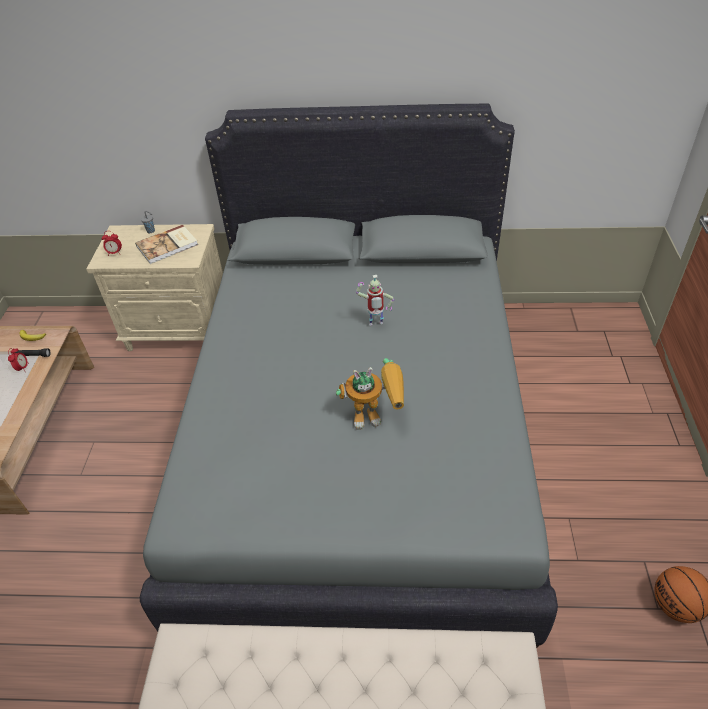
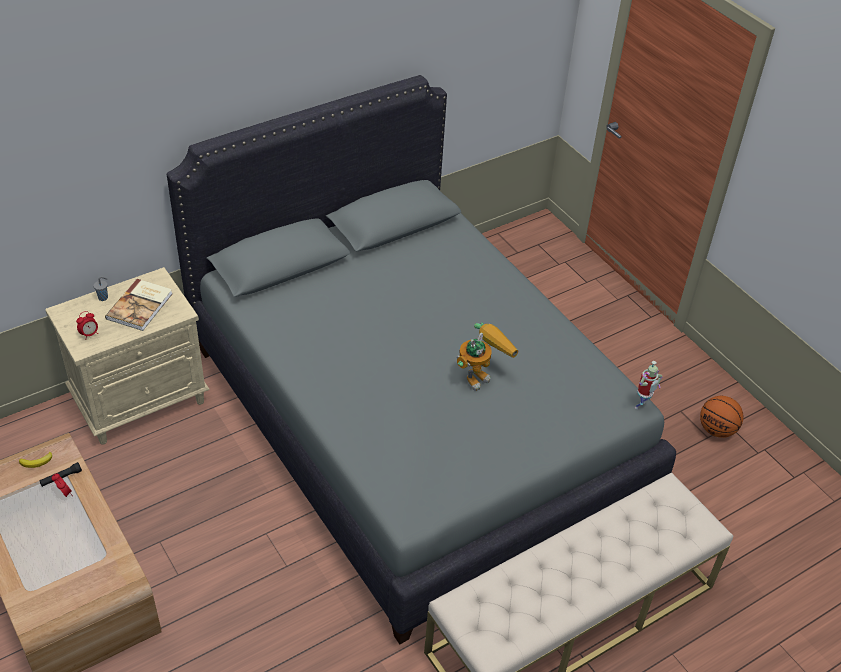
camera: 40 degrees left, 0 degrees up
(375, 325) = (415, 305): toy robot -> toy robot (641, 406)

